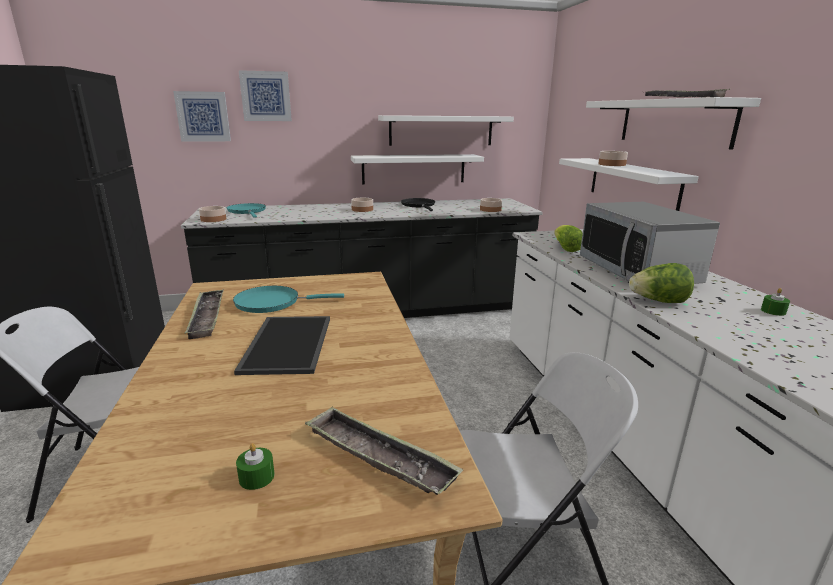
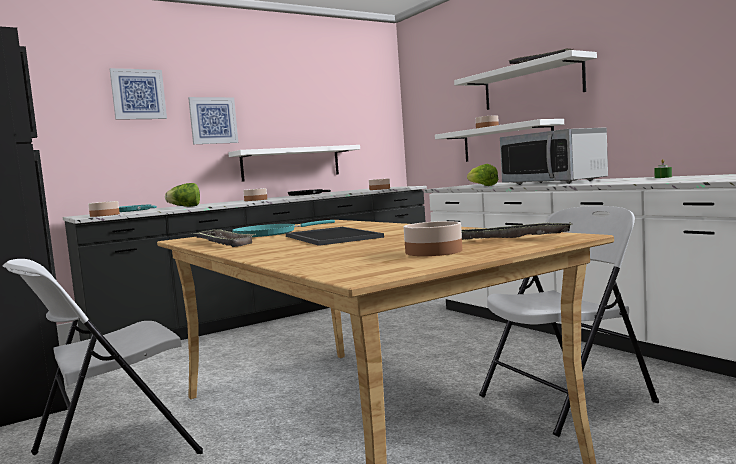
camera: 20 degrees left, 15 degrees down
(203, 116) = (68, 116): picture -> picture (213, 120)
(256, 477) = (433, 251): green candle -> bowl
(441, 130) = (312, 125): white shelf -> none
(658, 301) = (589, 183): lettuce -> lettuce (185, 207)

